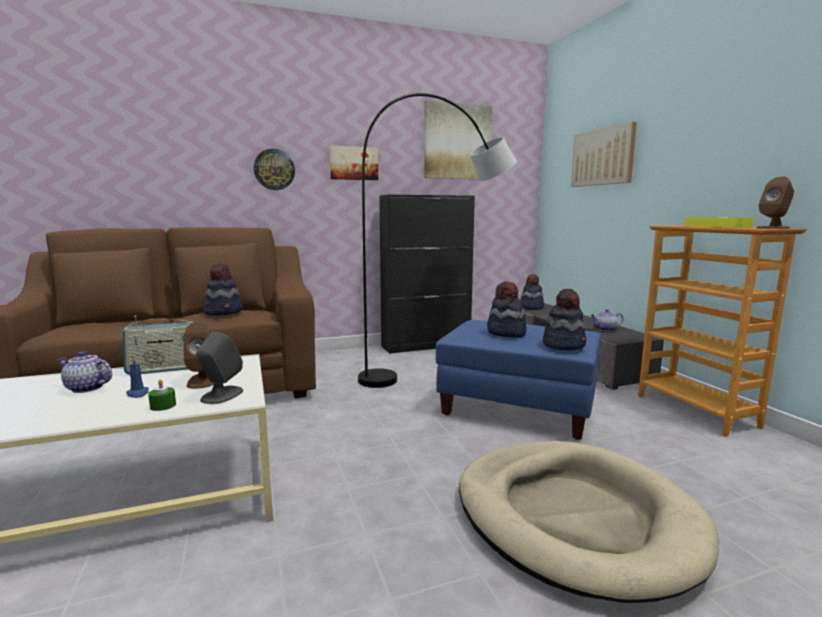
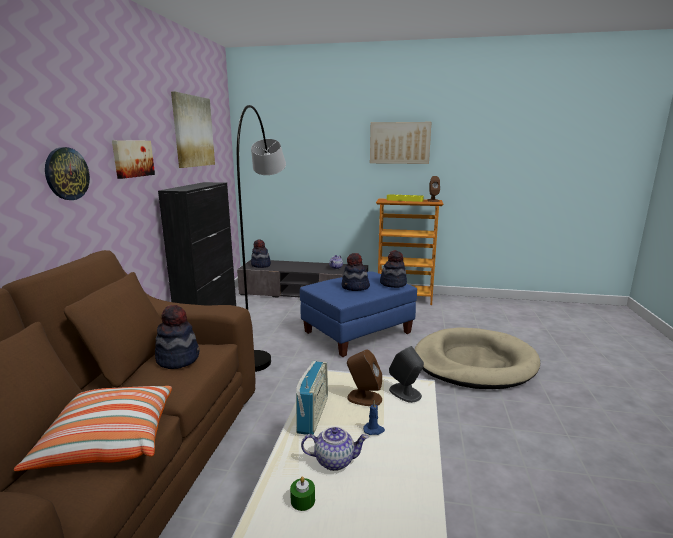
camera: 60 degrees left, 5 degrees up
(86, 388) = (335, 460): teapot -> teapot turned 135 degrees counterclockwise
(113, 329) = (108, 441): none -> pillow
(163, 406) = (411, 418): green candle -> green candle (303, 500)
(603, 157) = (302, 150): picture -> picture (400, 143)

